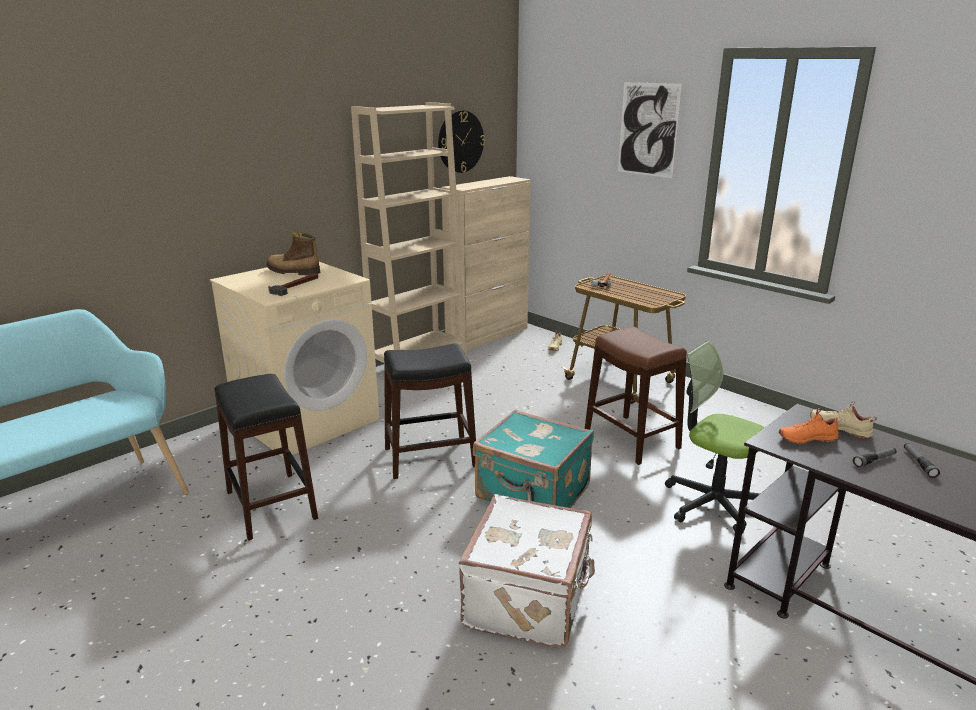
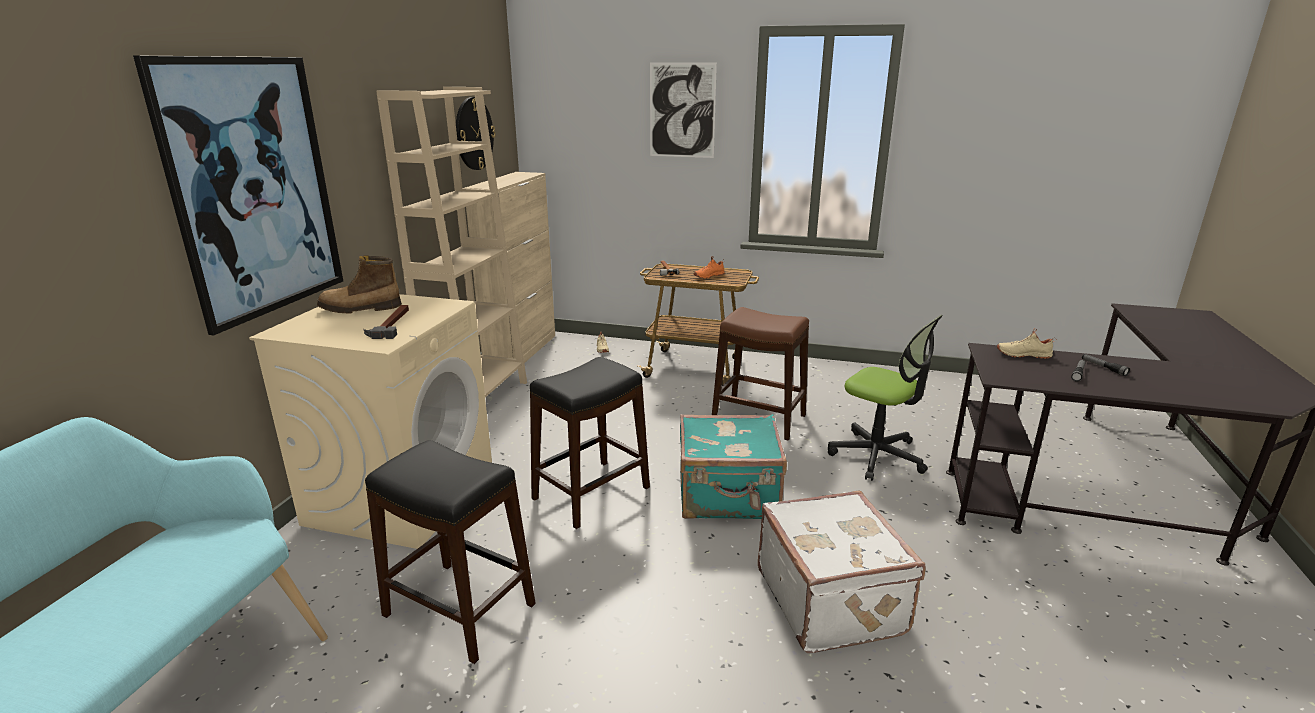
camera: 30 degrees left, 0 degrees up
(230, 176) = (254, 189): none -> picture
(712, 503) = (877, 456): office chair -> office chair turned 150 degrees counterclockwise
(806, 438) = (1016, 368): orange shoe -> orange shoe (708, 276)

